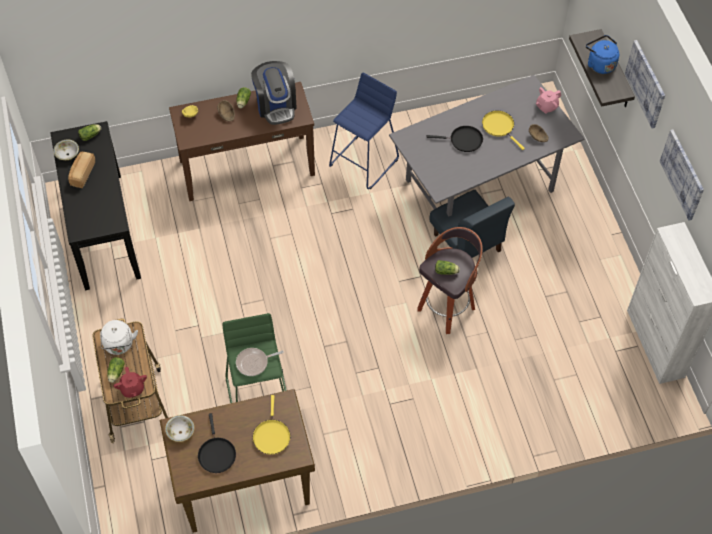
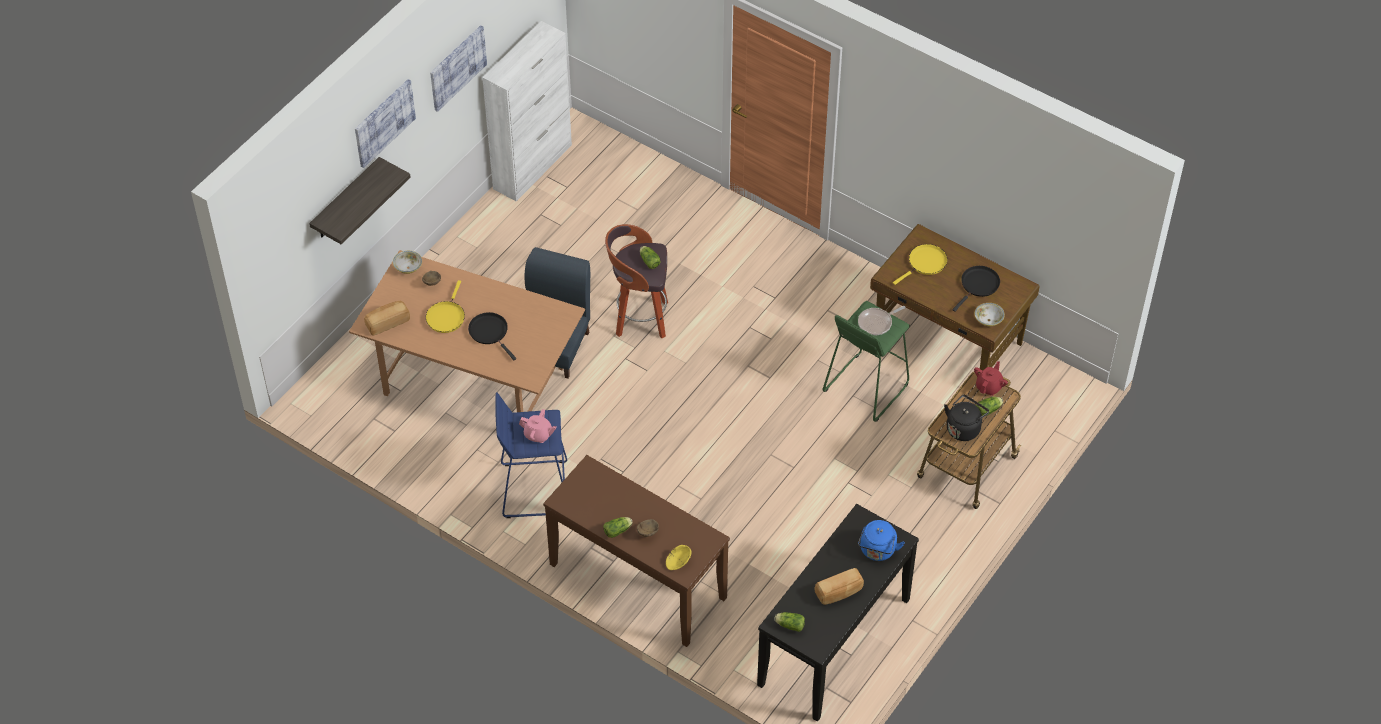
camera: 130 degrees left, 5 degrees down
(67, 154) = (831, 624): bowl -> bowl (408, 267)
(119, 345) = (964, 428): white kettle -> black kettle
(254, 363) = (877, 323): frying pan -> frying pan turned 120 degrees clockwise
(276, 105) = (595, 500): coffee machine -> none
(479, 184) = (473, 381): grey dining table -> brown dining table
(522, 96) = (387, 323): none -> bread
(546, 107) = (385, 297): pink teapot -> pink teapot (538, 435)
(600, 64) = (360, 199): blue kettle -> blue kettle (877, 551)

